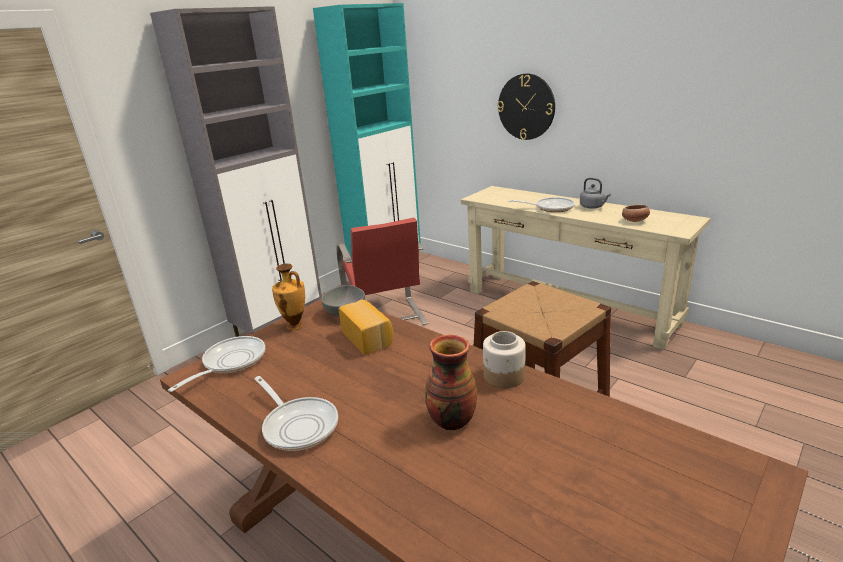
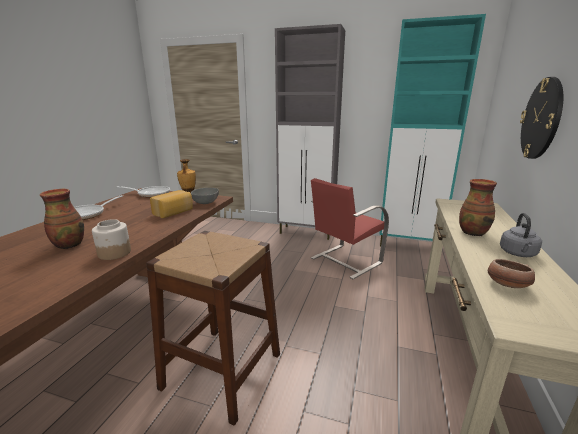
camera: 65 degrees right, 5 degrees down
(551, 208) = (473, 232): frying pan -> vase

